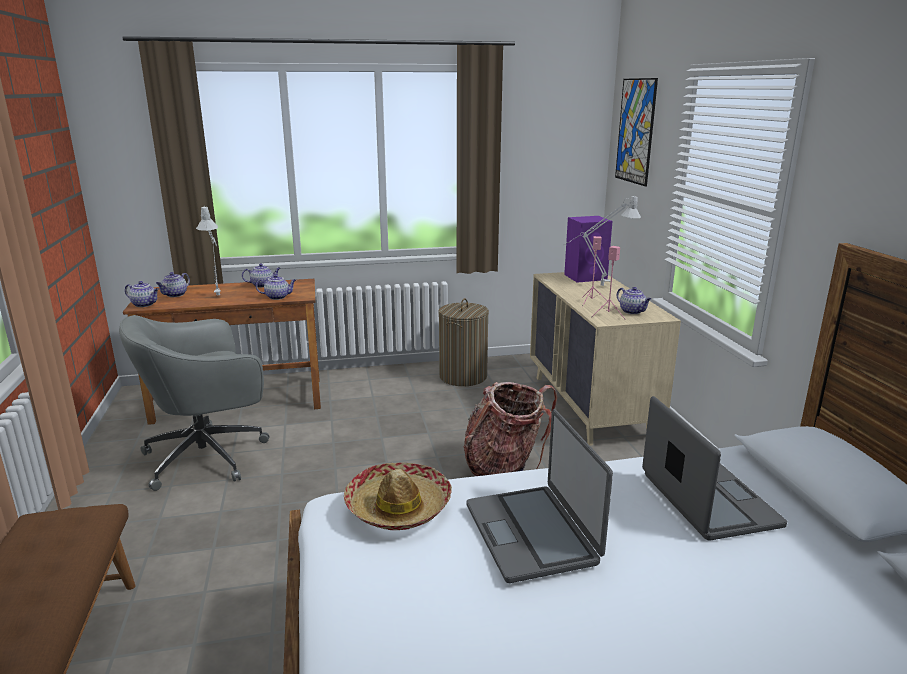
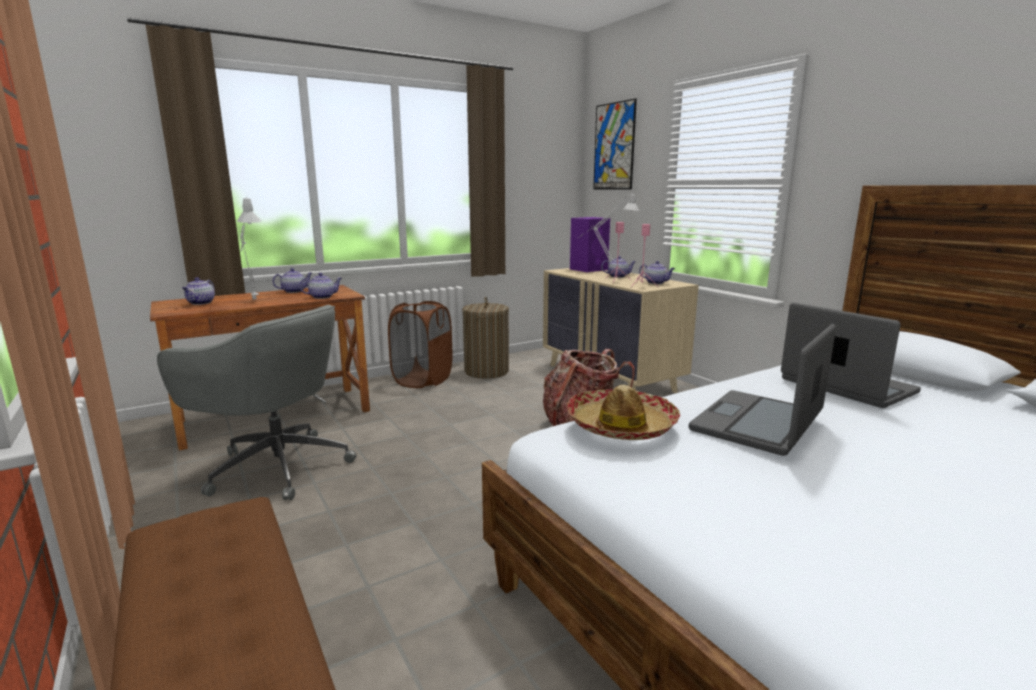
camera: 20 degrees left, 5 degrees down
(145, 304) = (172, 311): teapot -> teapot (618, 276)
(209, 456) = (276, 466): grey office chair -> grey office chair turned 105 degrees counterclockwise
(393, 378) = (422, 380): none -> brown laundry basket
(532, 533) = (758, 424): laptop -> laptop turned 75 degrees clockwise

